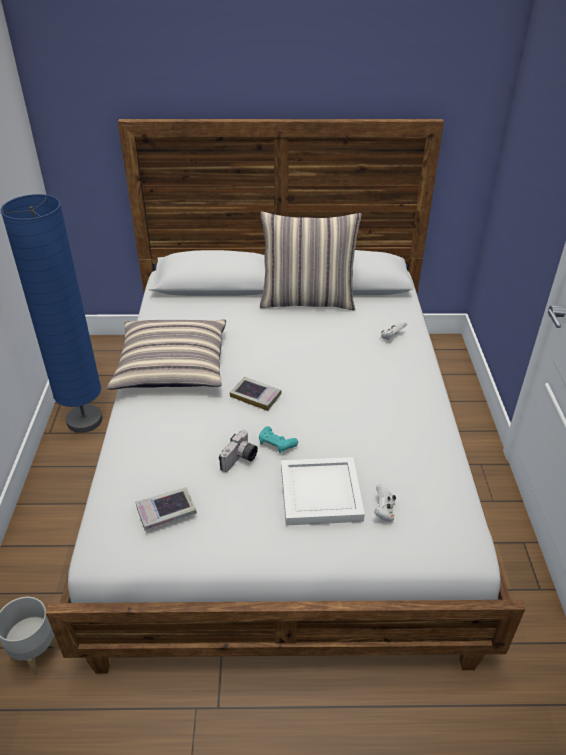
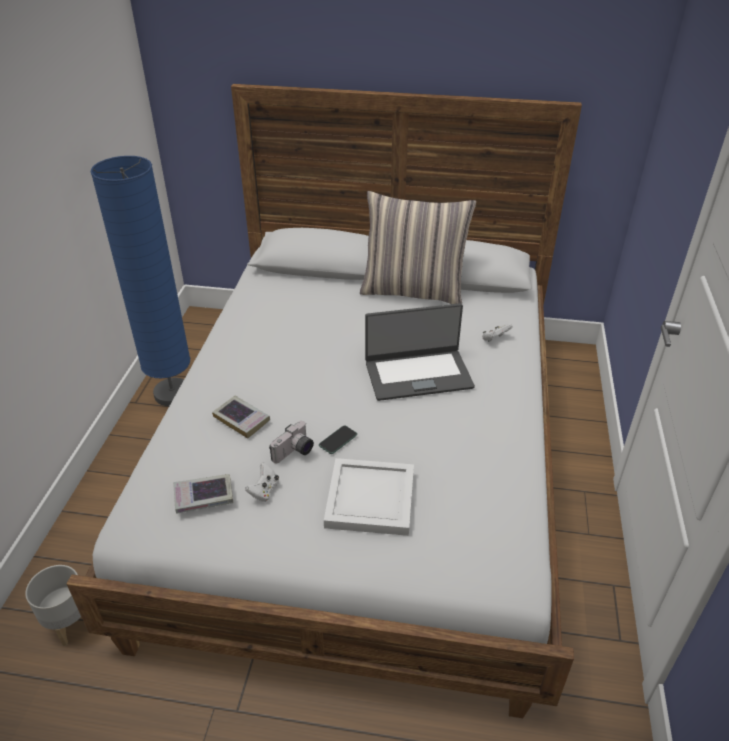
camera: 10 degrees right, 0 degrees up
(172, 365) = (252, 345): pillow -> none
(255, 396) = (329, 387): book -> book (241, 419)
(276, 444) = (338, 440): turquoise game controller -> phone
(332, 375) = (418, 374): none -> laptop
(383, 511) = (433, 527): white game controller -> white game controller (264, 490)

